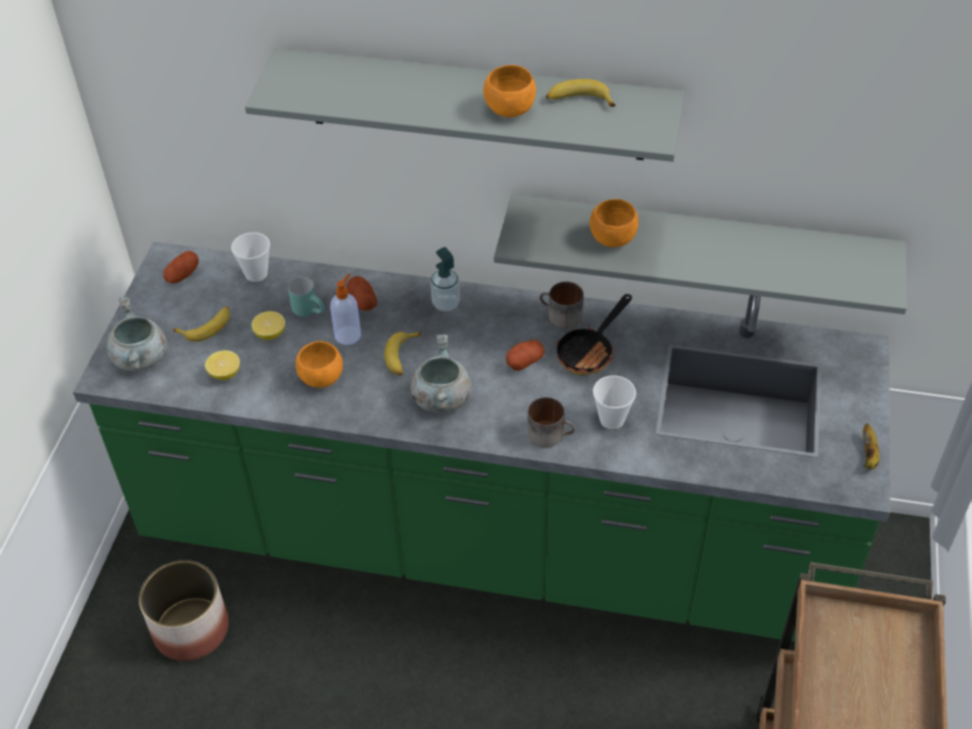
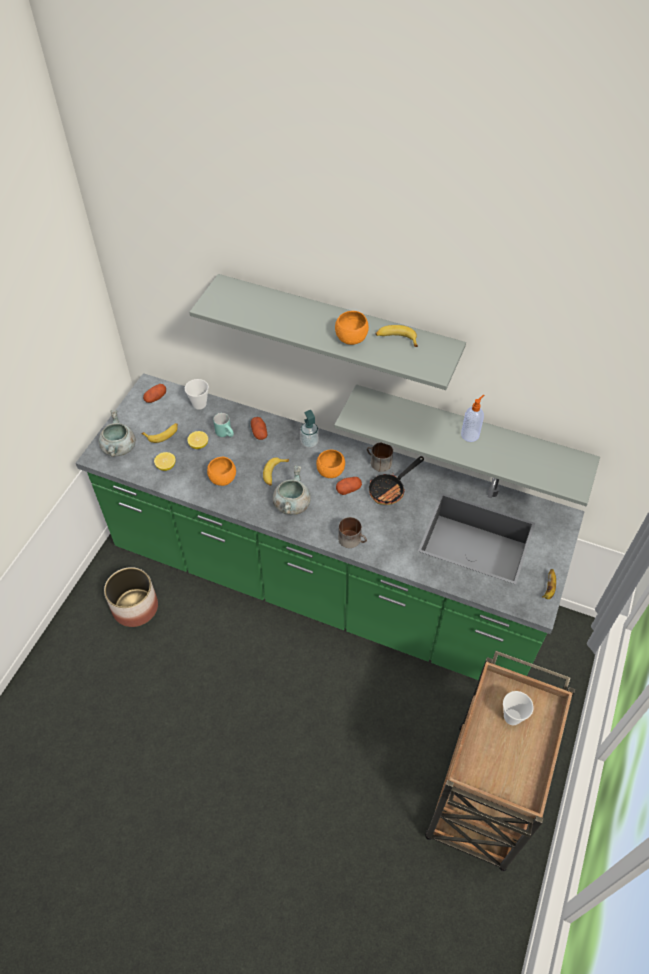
camera: 10 degrees right, 5 degrees up
(348, 335) = (245, 453): soap dispenser -> soap dispenser (470, 434)
(612, 238) = (411, 424): orange bowl -> orange bowl (330, 471)
(612, 419) = (392, 537): cup -> cup (512, 717)

